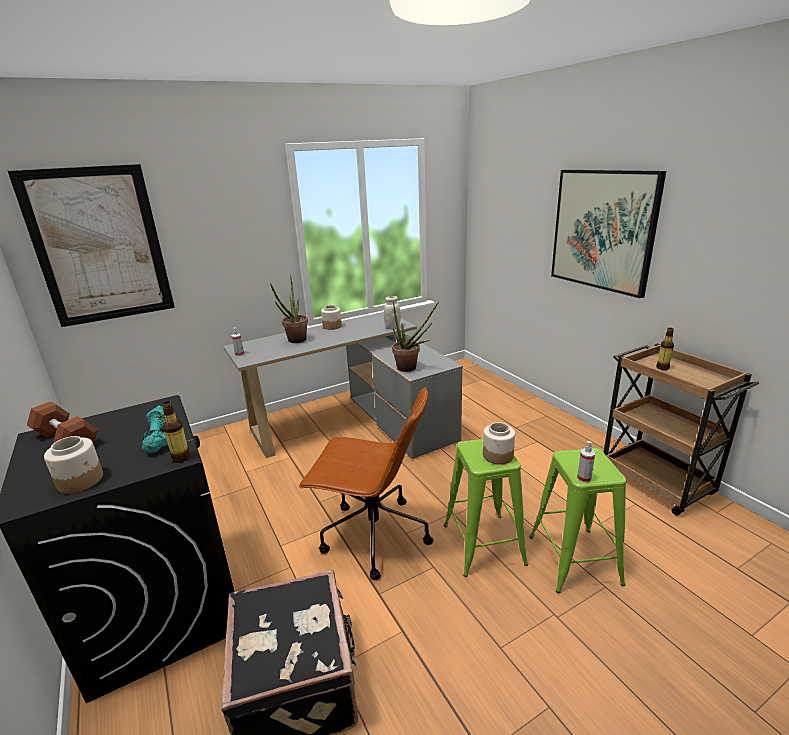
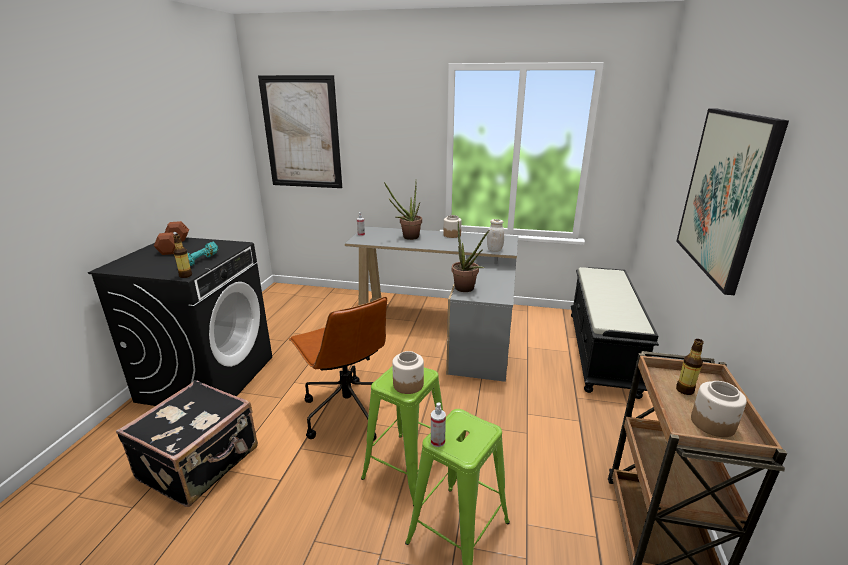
camera: 40 degrees right, 0 degrees up
(81, 480) = (141, 267): jar -> jar (713, 423)
(489, 388) = (602, 351): none -> black bench

